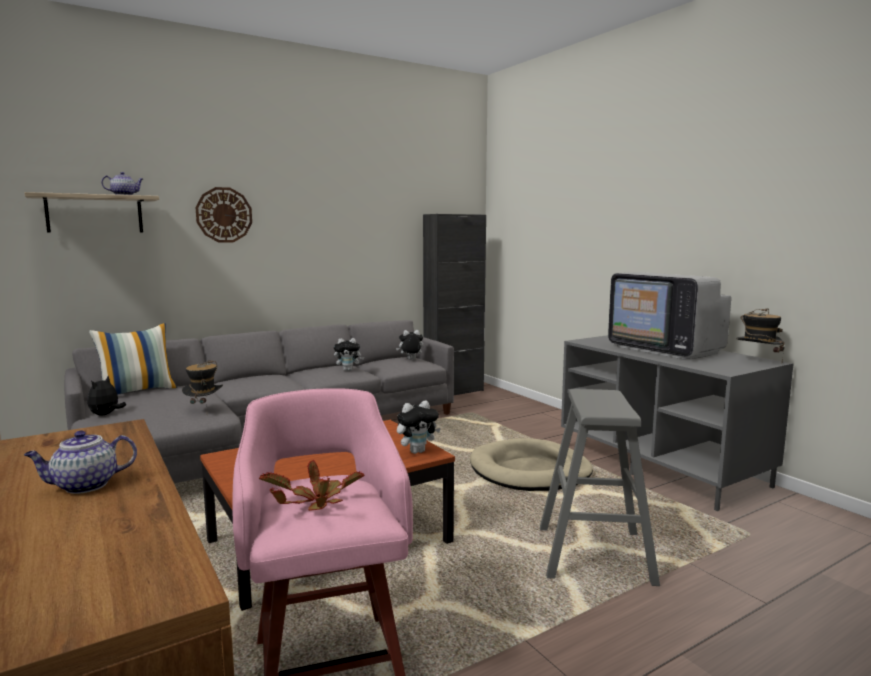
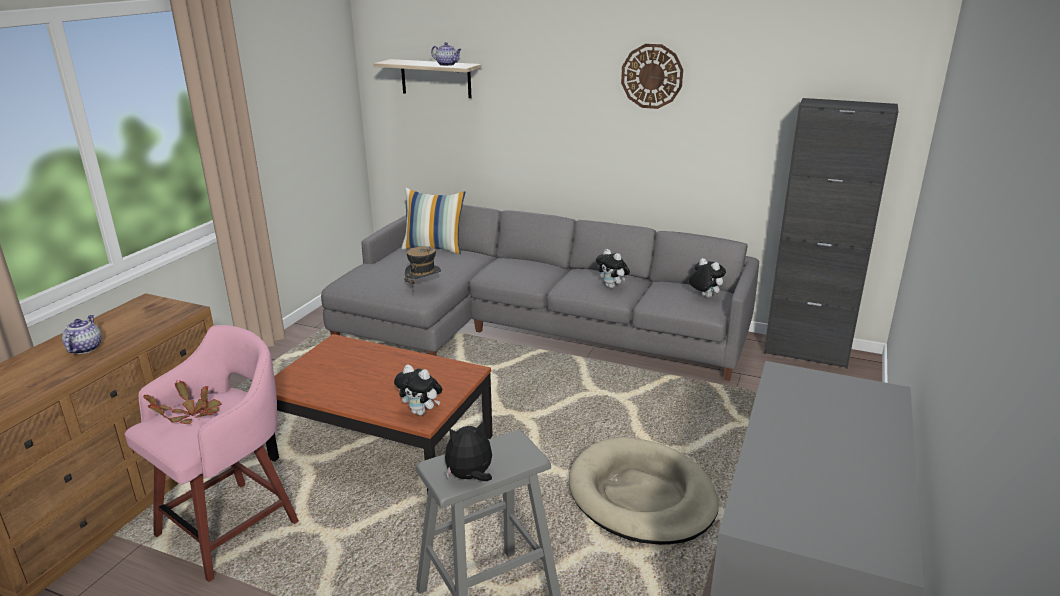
camera: 55 degrees right, 15 degrees up
(84, 486) = (85, 348): teapot -> teapot turned 60 degrees clockwise
(106, 415) = (375, 266): plush toy -> plush toy (470, 477)
(224, 215) = (543, 84): wall clock -> wall clock (652, 76)
(665, 349) = (830, 445): television -> none
(757, 361) = (875, 545): hat -> none

